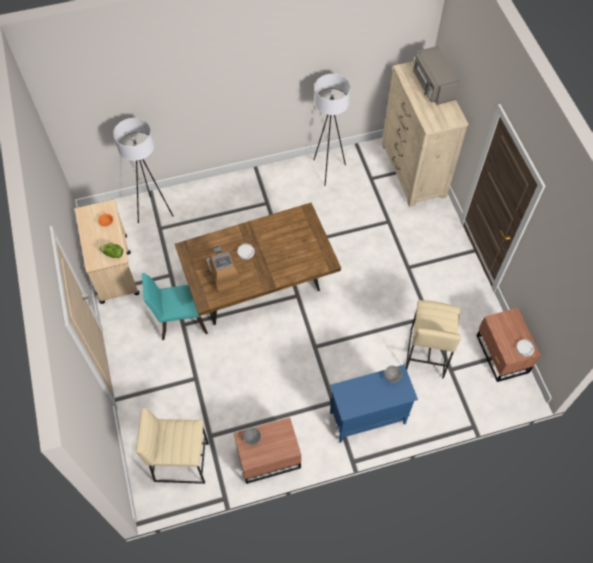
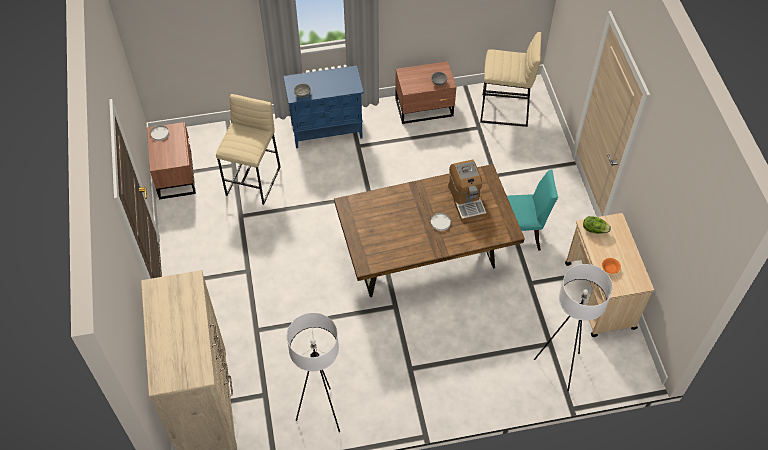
camera: 175 degrees left, 5 degrees down
(433, 85) = (167, 343): grey microwave -> none

